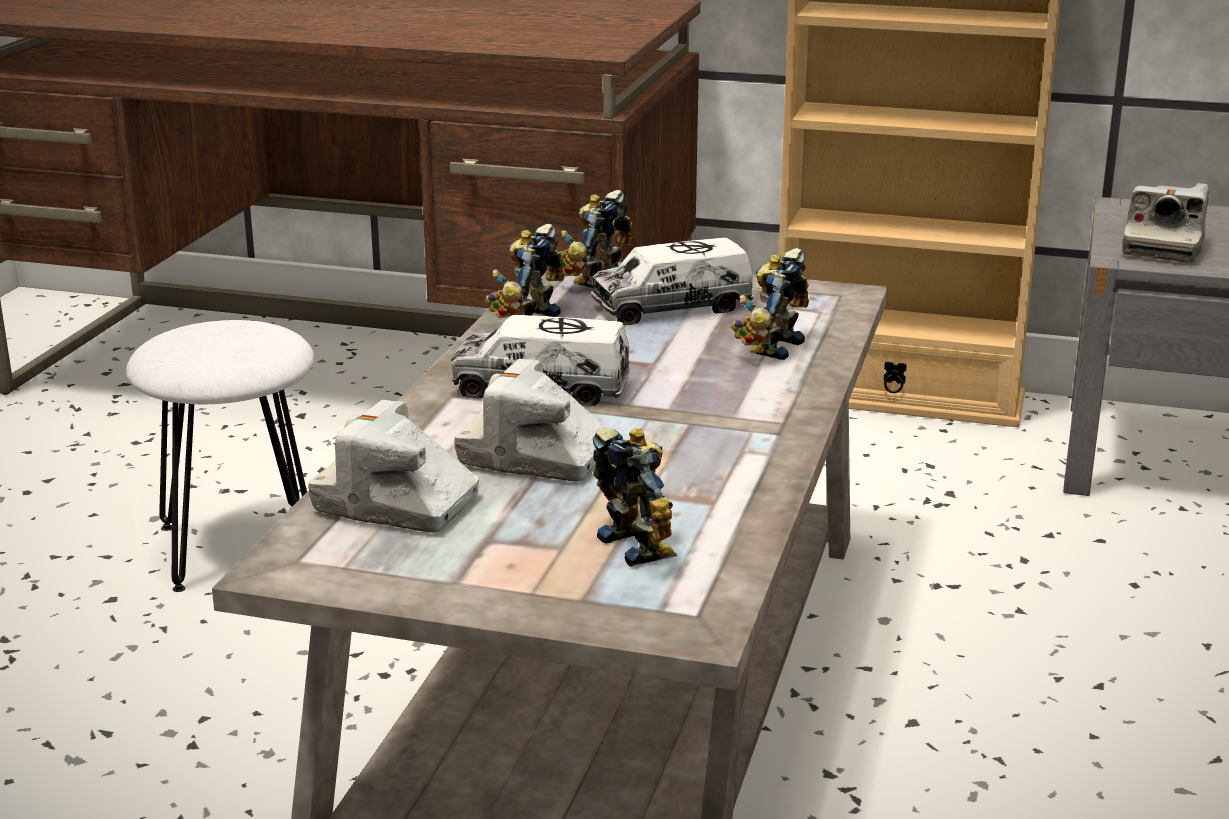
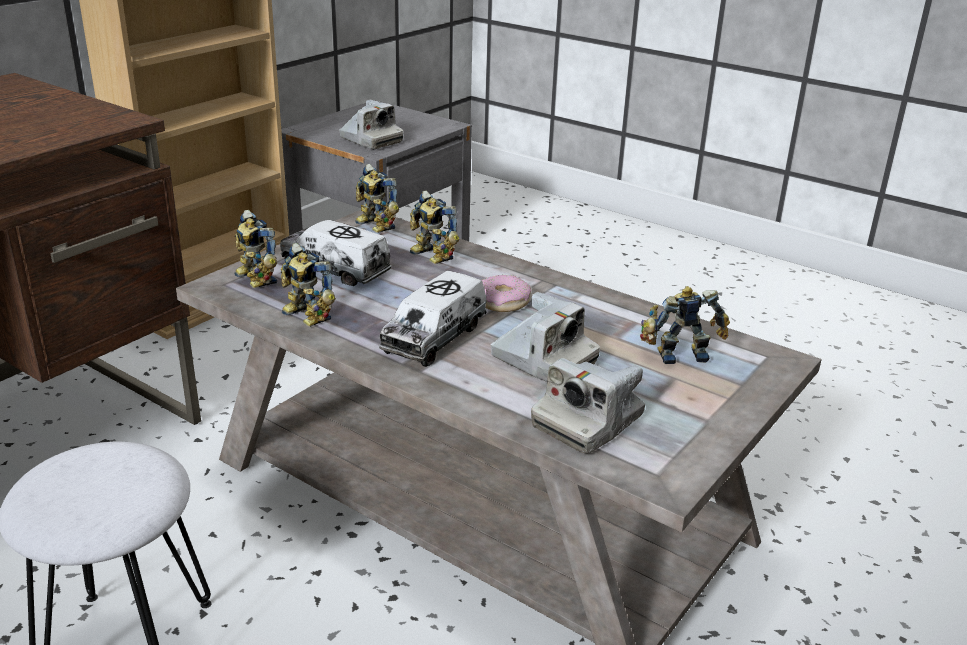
camera: 70 degrees left, 5 degrees up
(535, 457) = (543, 361): camera -> camera turned 90 degrees counterclockwise
(671, 307) = (335, 268): toy truck -> toy truck turned 120 degrees clockwise
(683, 409) = (503, 301): none -> donut
(825, 301) = (373, 226): none -> toy robot

